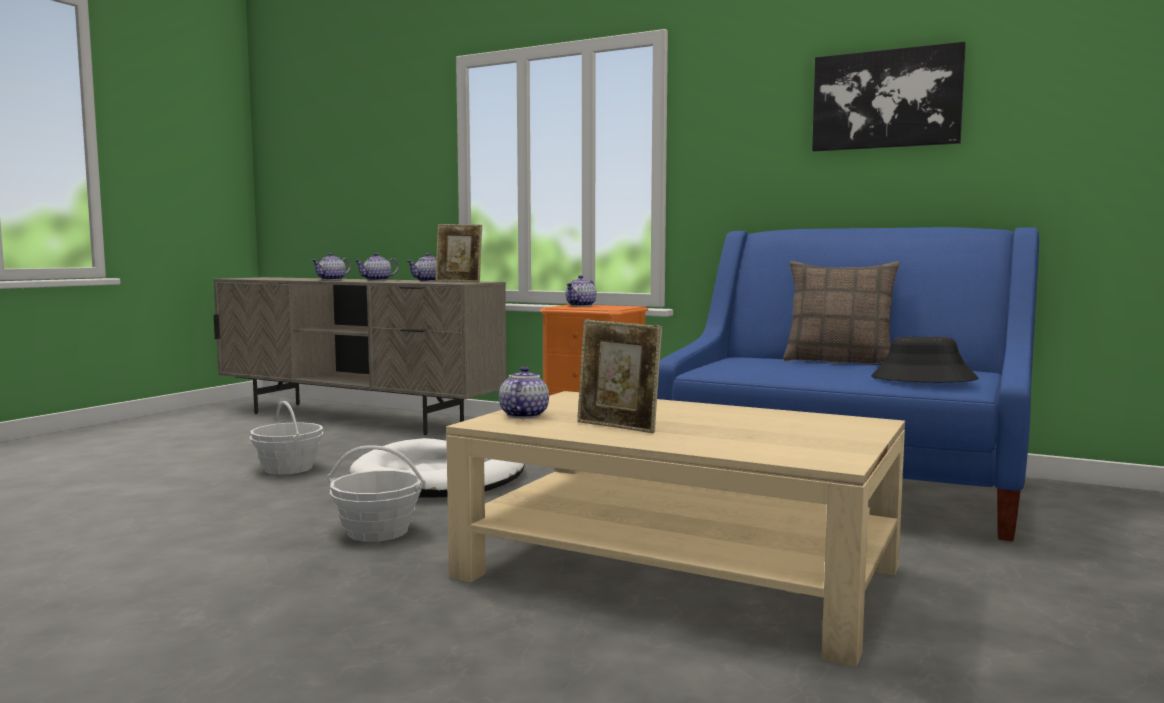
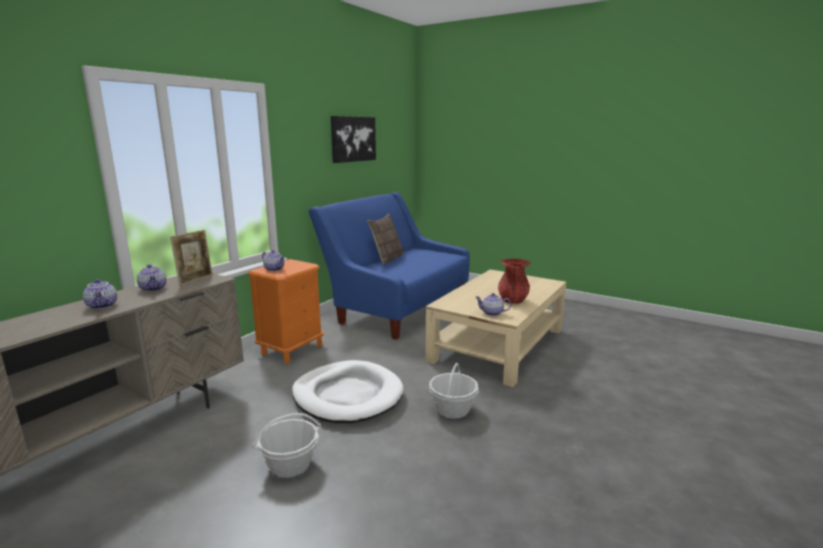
camera: 85 degrees left, 10 degrees up
(332, 279) = (39, 326): teapot -> none
(618, 427) = (512, 300): picture frame -> red vase
(922, 379) = (441, 256): black hat -> none

